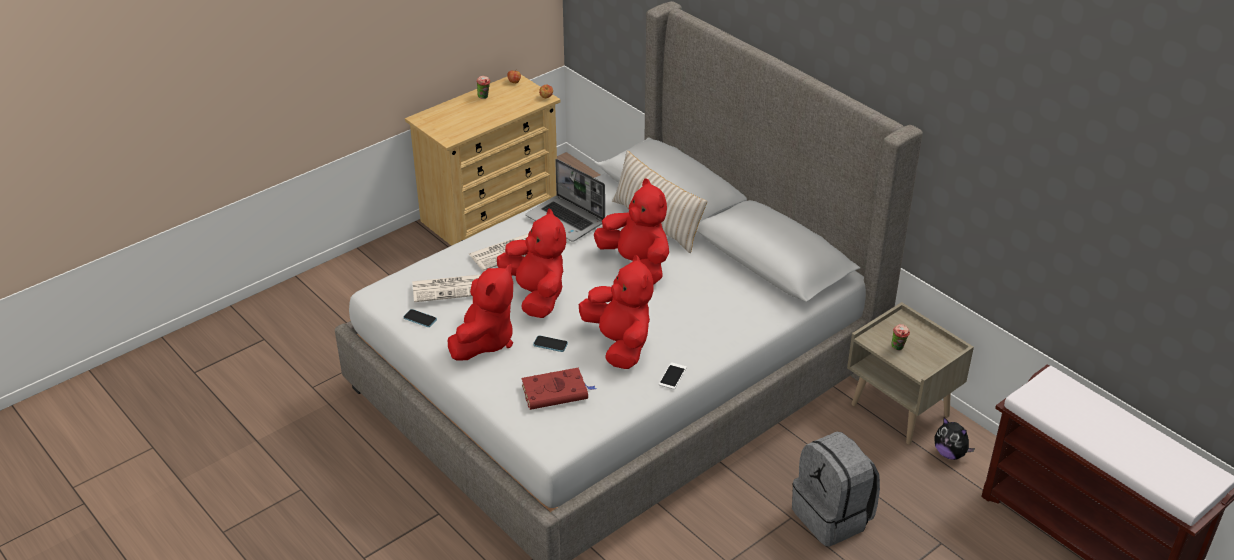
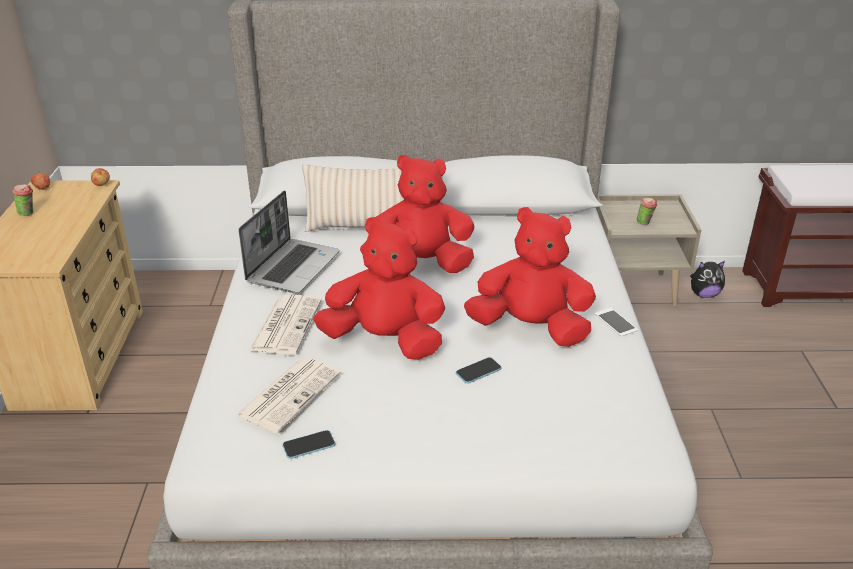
camera: 50 degrees left, 5 degrees down
(485, 341) = (414, 414): red plush toy -> none
(556, 392) = (566, 405): red book -> none
(566, 220) = (293, 267): laptop -> laptop turned 60 degrees counterclockwise
(833, 517) = (729, 386): grey backpack -> none

